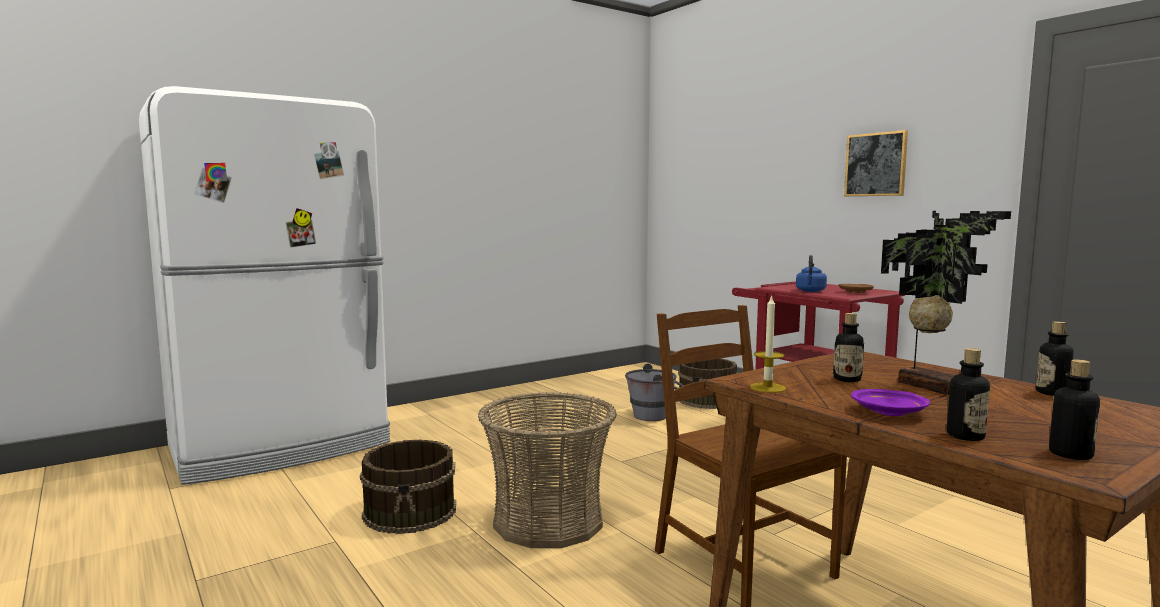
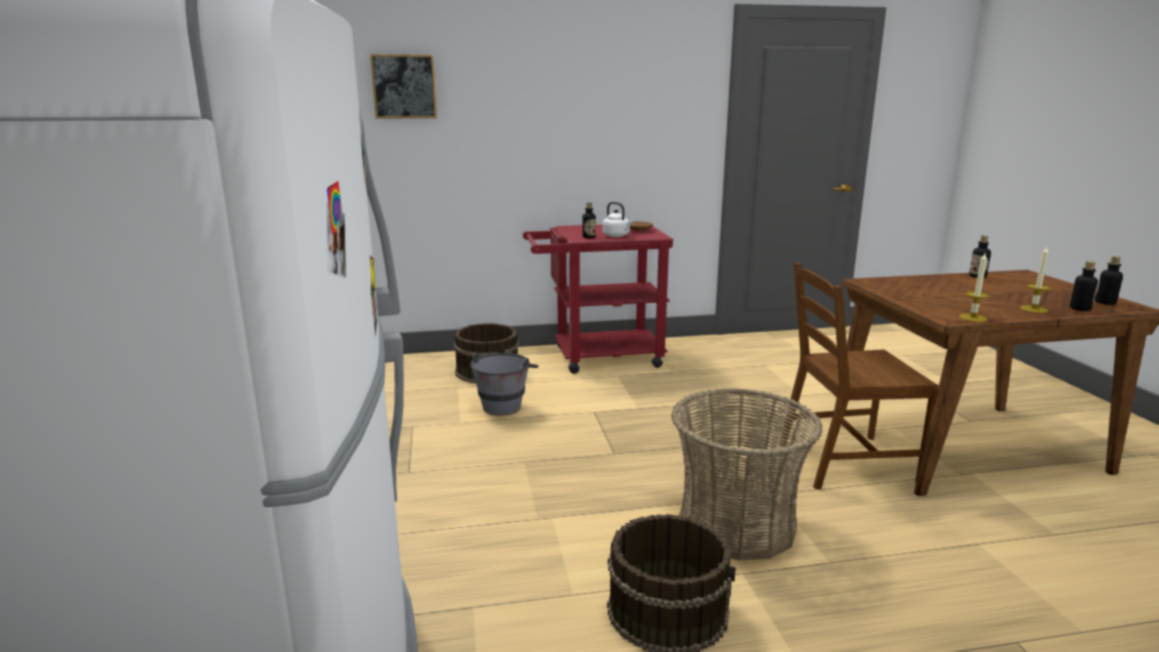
camera: 65 degrees left, 10 degrees up
(810, 291) = (617, 236): blue kettle -> white kettle
(847, 379) = (946, 299): bottle -> bottle (589, 237)
(876, 164) = (612, 110): picture -> picture (404, 86)
(890, 412) = (1034, 309): purple plate -> candle
(932, 386) = (963, 289): potted plant -> none

